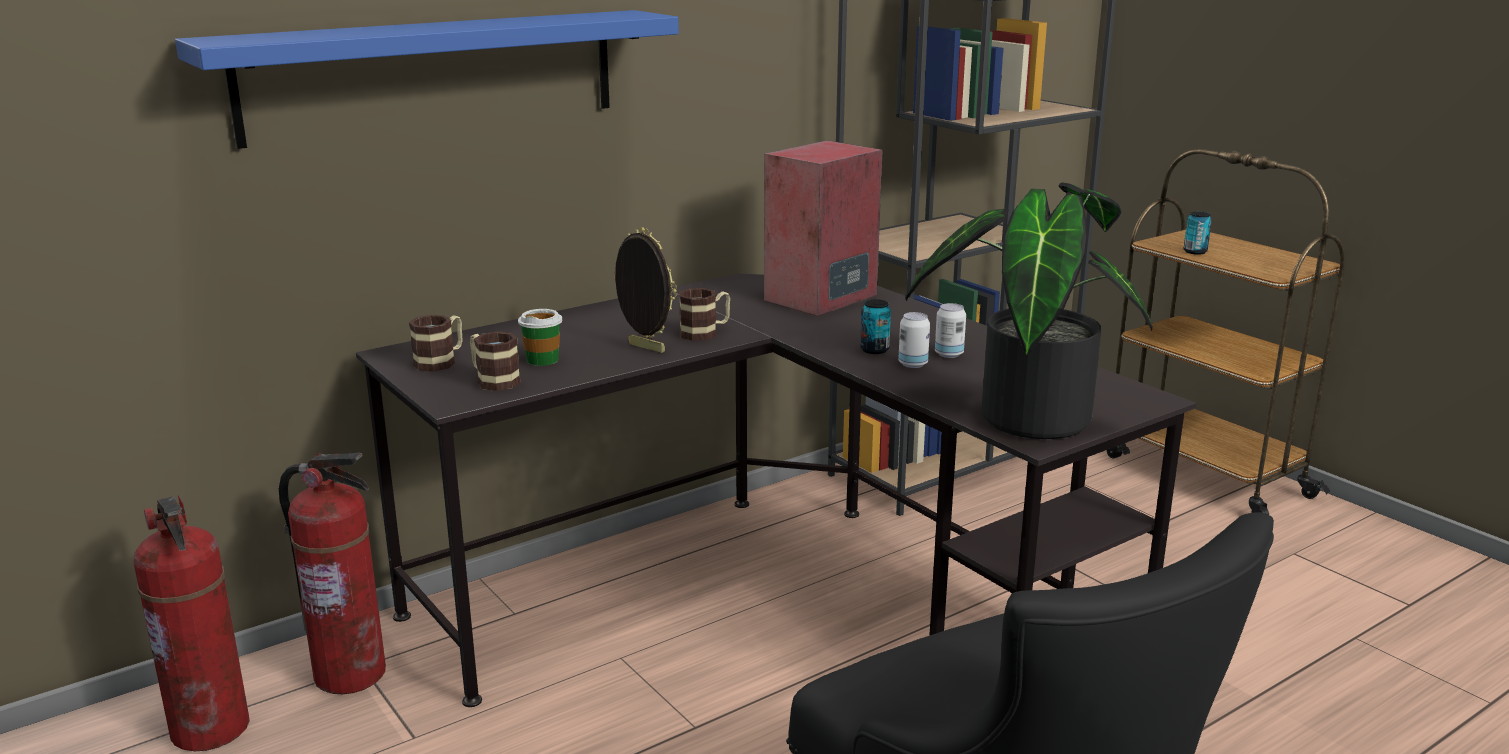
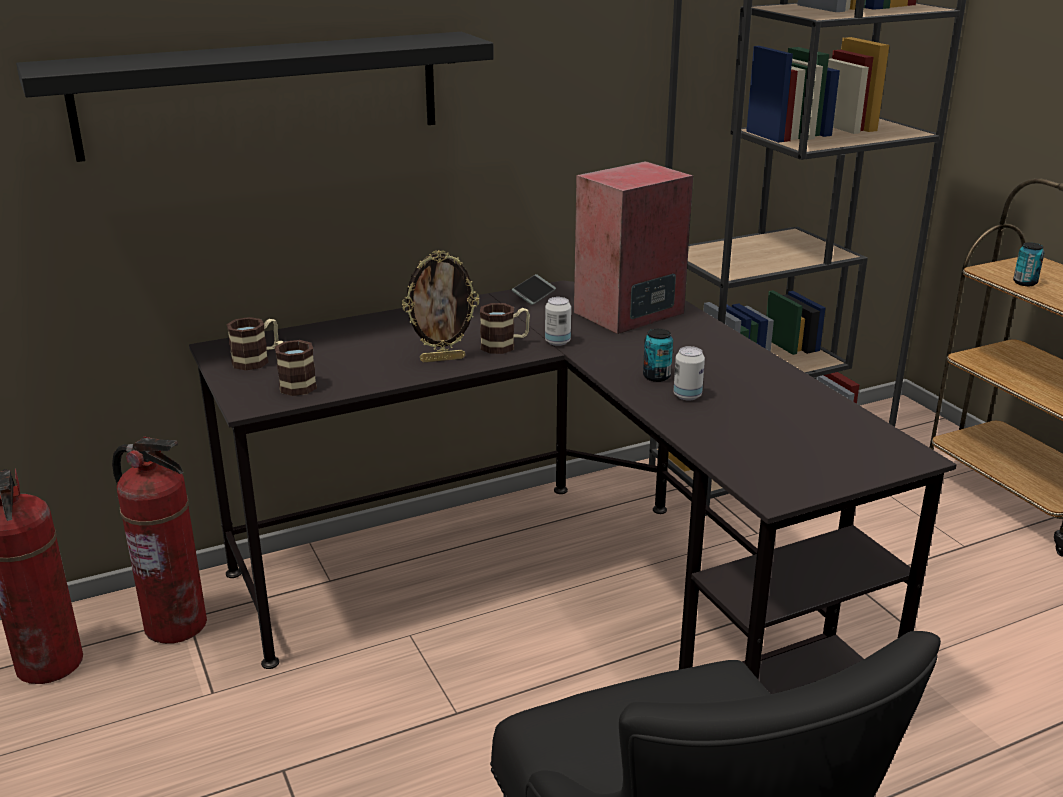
camera: 10 degrees right, 5 degrees up
(433, 75) = (261, 94): blue shelf -> black shelf
(542, 360) = (346, 365): cup -> none
(645, 348) = (442, 359): picture frame -> picture frame turned 120 degrees clockwise
(715, 287) = (534, 295): none -> phone
(949, 354) = (727, 387): can -> can (557, 342)
(1025, 414) = (776, 463): potted plant -> none

